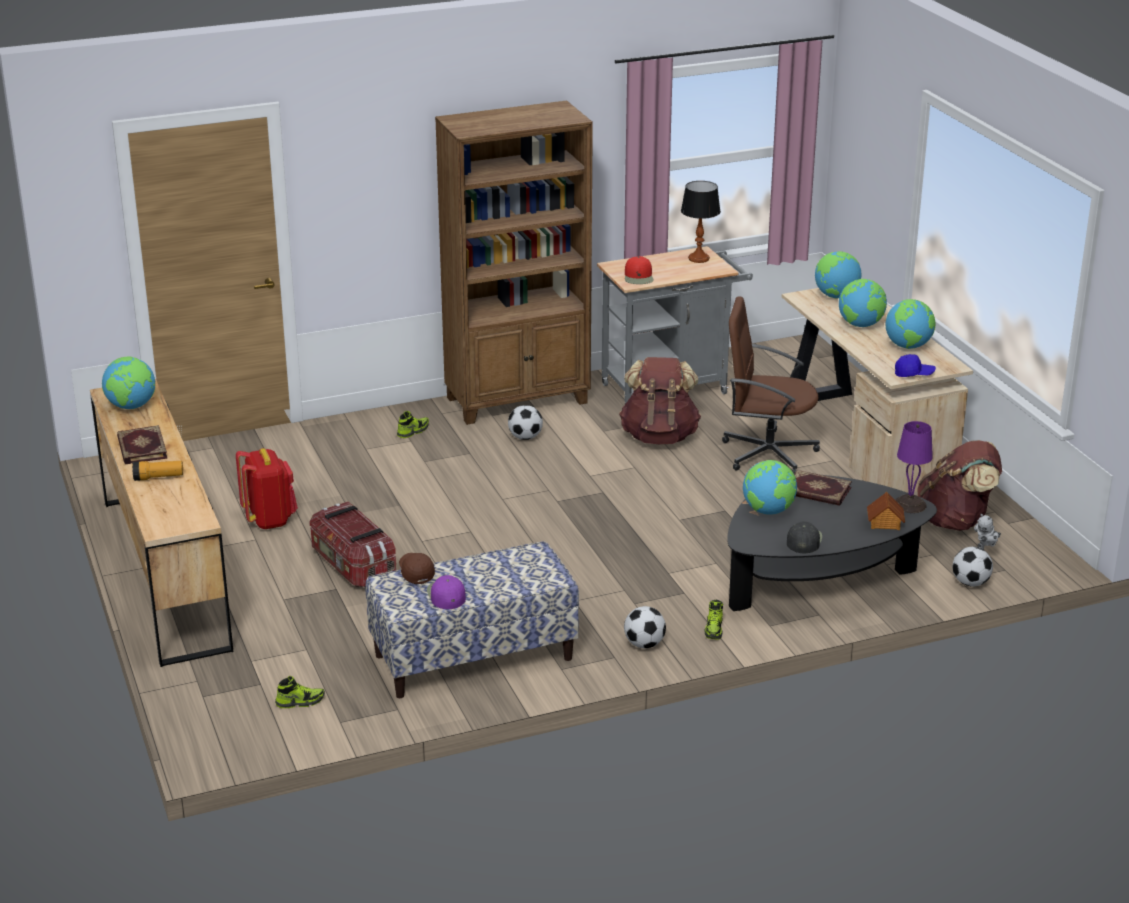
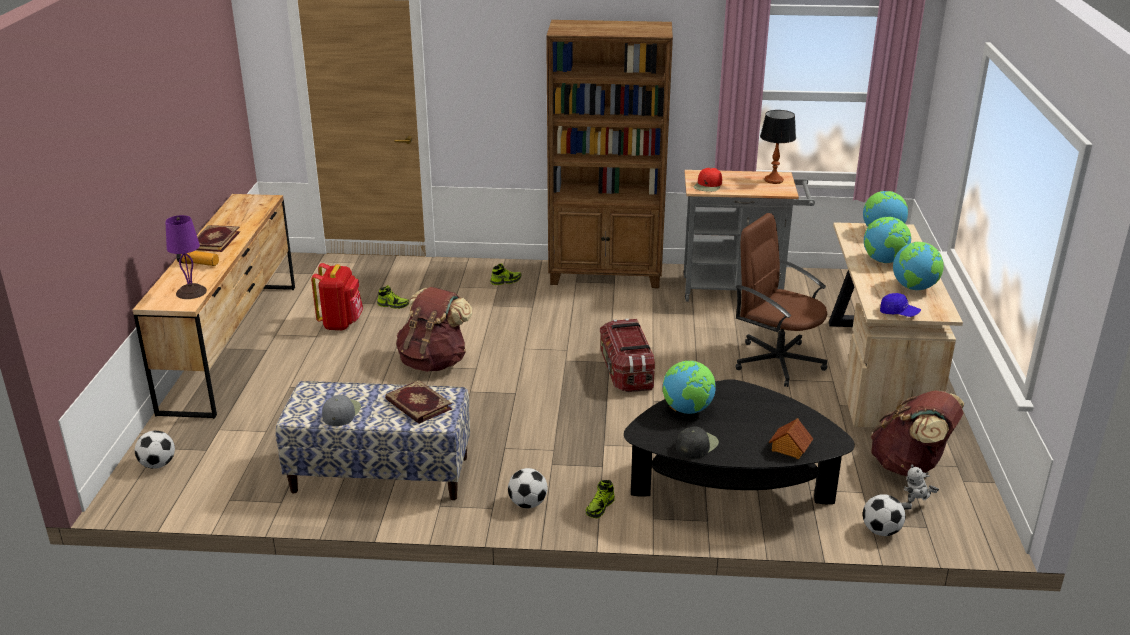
camera: 25 degrees right, 0 degrees up
(131, 407) = (243, 210): globe -> none
(300, 702) = (218, 473): shoe -> shoe (393, 305)
(353, 565) = (364, 373): storage box -> storage box (626, 371)
(416, 572) = (338, 387): brown cap -> none
(446, 595) = (341, 412): purple cap -> grey cap
(525, 437) = (586, 304): football -> football (158, 464)
(659, 436) = (695, 327): brown backpack -> brown backpack (434, 362)
(817, 491) = (749, 402): book -> book (417, 405)
(909, 504) = (828, 436): purple table lamp -> purple table lamp (191, 292)

